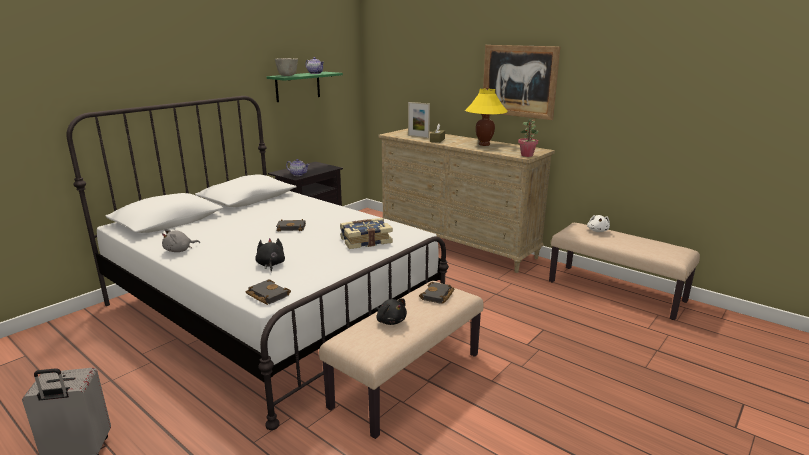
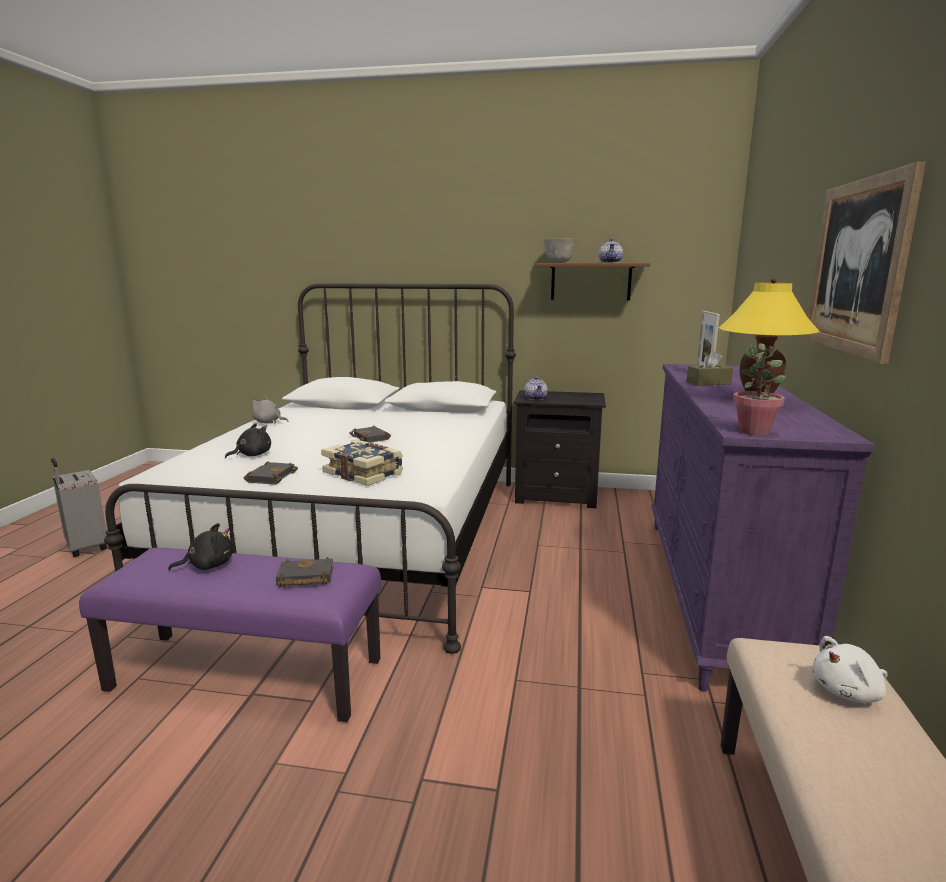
camera: 60 degrees right, 5 degrees down
(266, 295) = (167, 471): black book -> black book (270, 477)
(298, 86) = (591, 281): green shelf -> brown shelf
(390, 321) = (208, 565): black plush toy -> black plush toy turned 135 degrees counterclockwise
(407, 379) = (248, 674): beige bench -> purple bench
(457, 244) = (714, 594): beige dresser -> purple dresser

